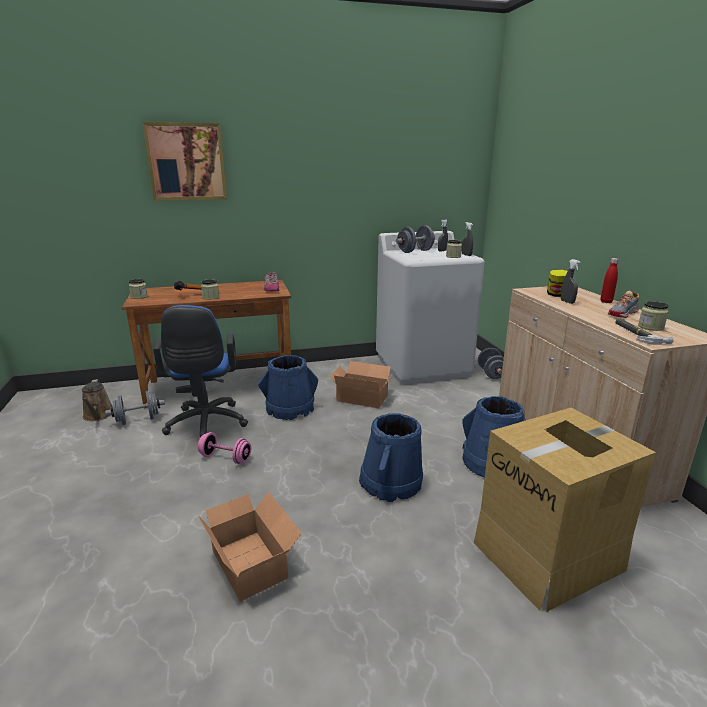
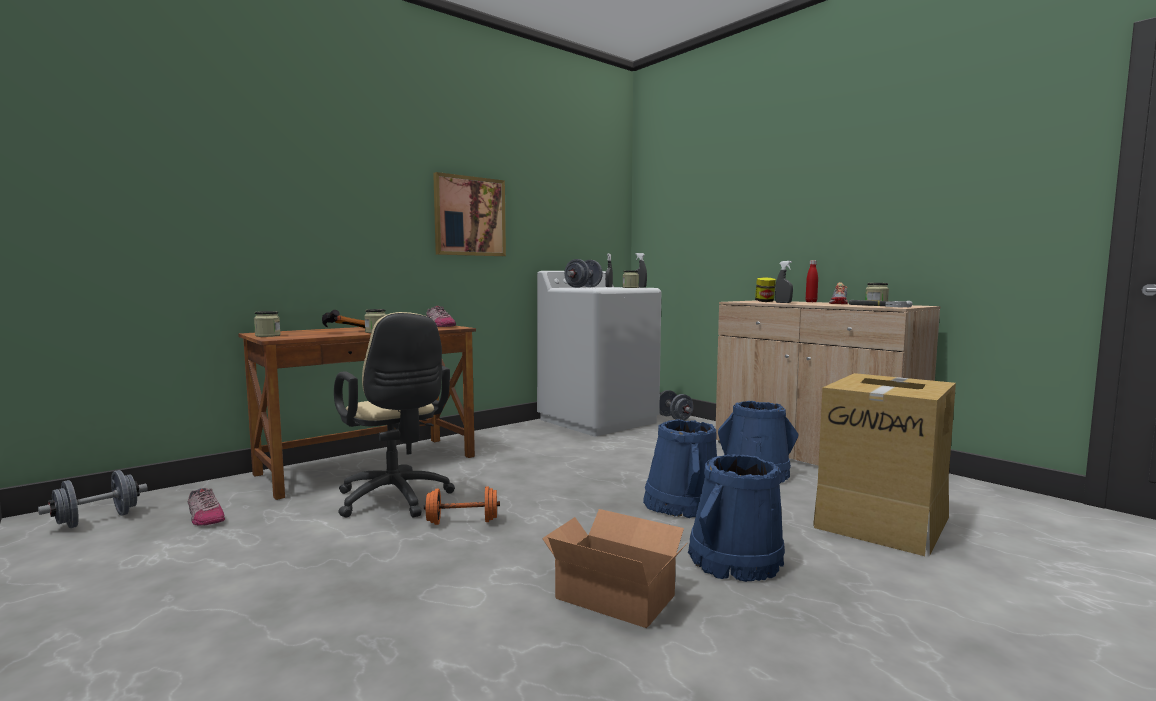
camera: 25 degrees left, 15 degrees down
(98, 415) = (204, 518): brown watering can -> shoe
(138, 420) = (281, 512): grey dumbbell -> grey dumbbell (97, 520)
(186, 162) = (324, 171): picture -> picture (469, 216)
(206, 426) = (396, 500): blue office chair -> beige office chair
(225, 458) = (462, 522): pink dumbbell -> orange dumbbell
(290, 409) = (490, 470): blue bucket -> blue bucket (735, 560)
(361, 397) = (563, 450): cardboard box -> none

